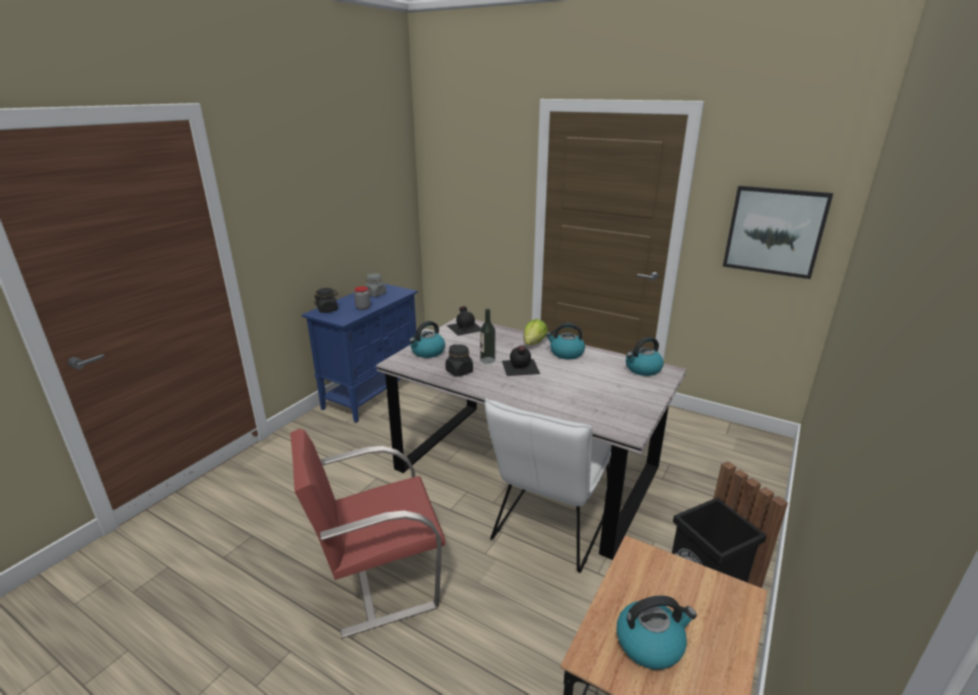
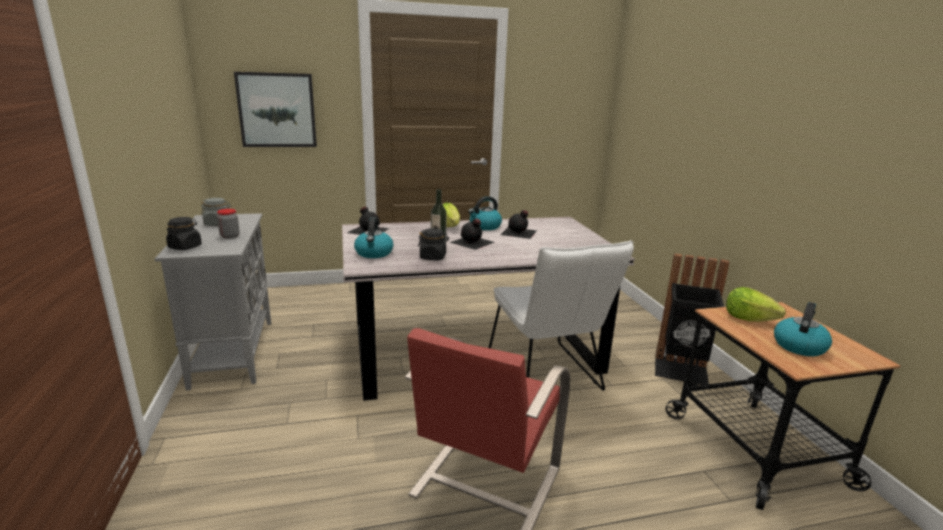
camera: 45 degrees left, 5 degrees down
(373, 393) = (233, 352): blue cabinet -> grey cabinet
(584, 371) = (519, 232): none -> black bottle
(642, 369) = (549, 223): kettle -> none
(661, 580) = (748, 319): none -> lettuce
(774, 231) = (566, 111): picture -> picture (277, 110)

